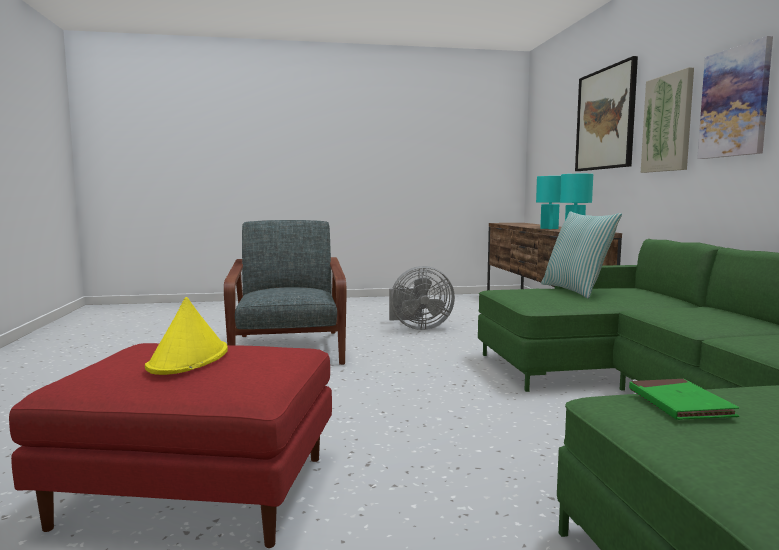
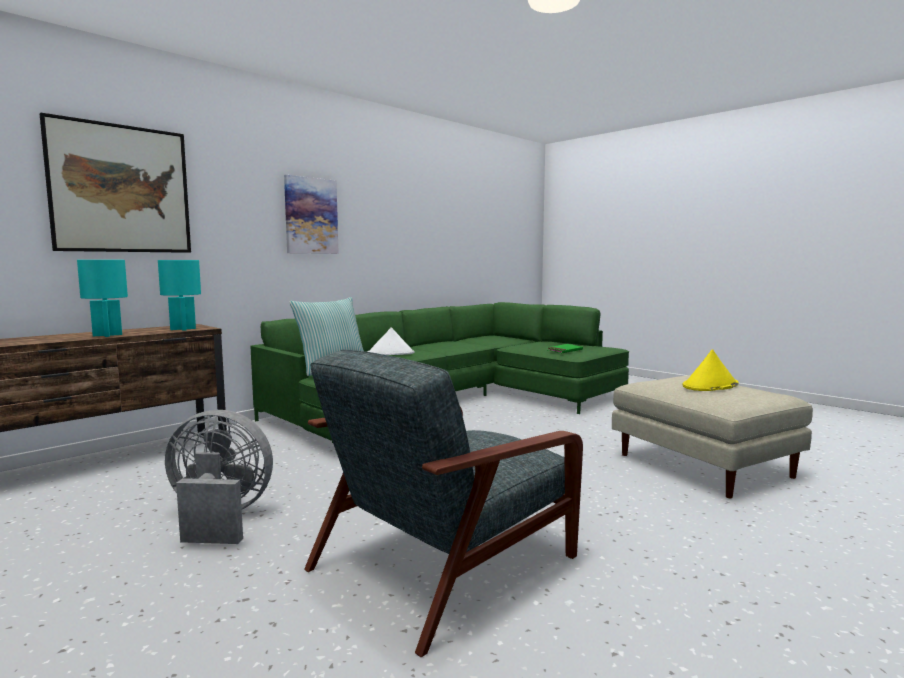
camera: 125 degrees left, 0 degrees up
(201, 490) = (701, 465): red ottoman -> beige ottoman
(418, 327) = (219, 518): grey fan -> grey fan turned 45 degrees counterclockwise
(668, 123) = (242, 217): picture -> none
(689, 312) = (391, 353): none -> white hat

